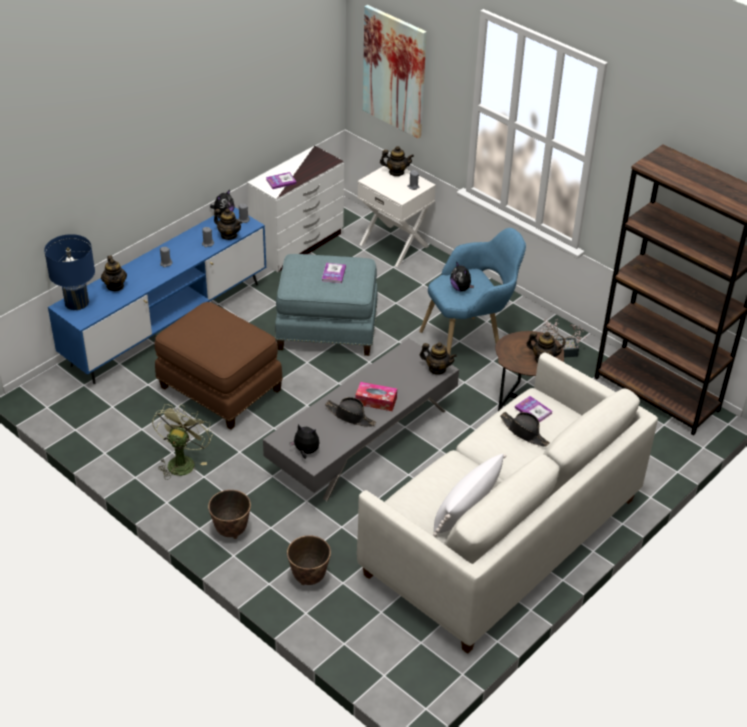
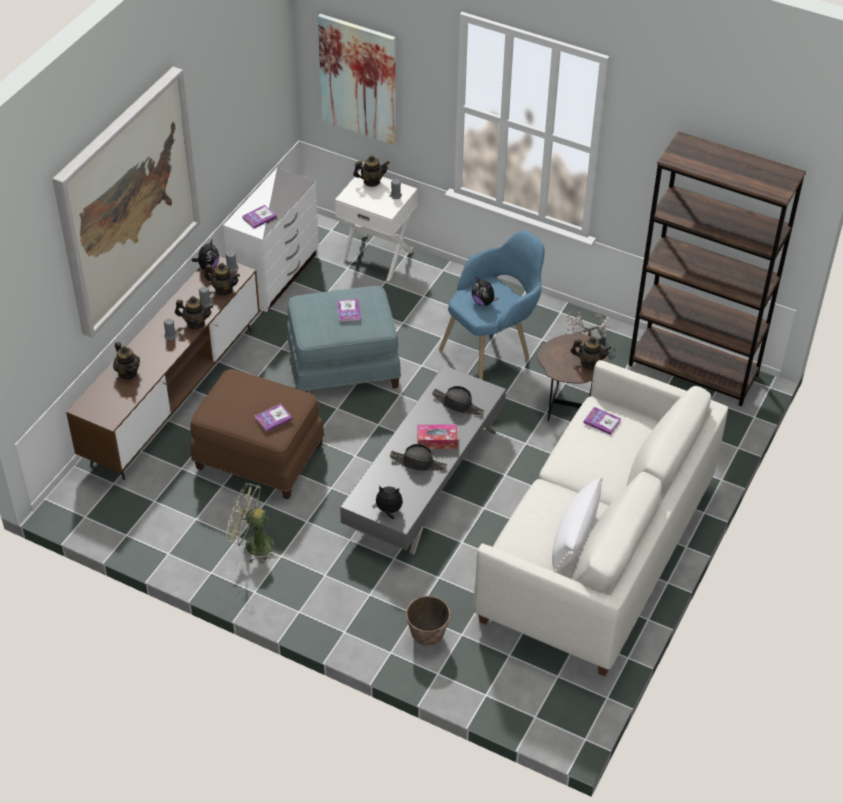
camera: 15 degrees left, 5 degrees up
(77, 302) = (95, 400): blue table lamp -> none
(137, 125) = (127, 201): none -> picture
(167, 324) = (174, 396): blue tv stand -> brown tv stand
(182, 461) = (252, 544): green fan -> green fan turned 75 degrees counterclockwise
(227, 348) = (273, 418): none -> book
(231, 531) = (332, 607): planter -> none
(437, 369) = (484, 393): teapot -> teapot (195, 323)
(524, 432) = (602, 446): black hat -> black hat (458, 405)

